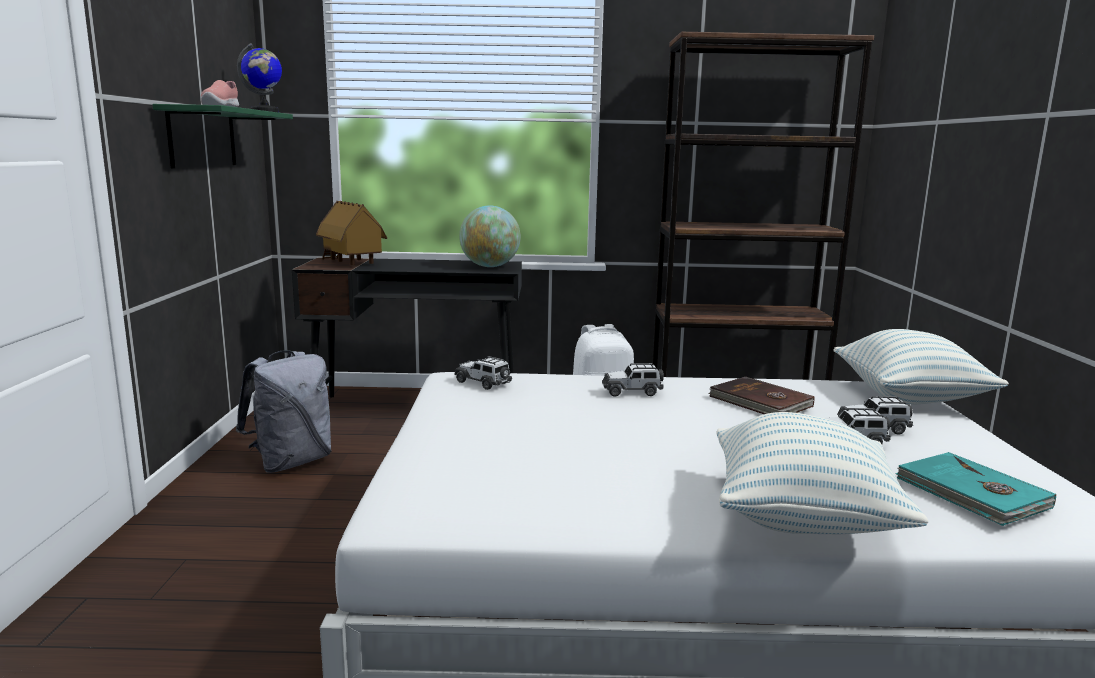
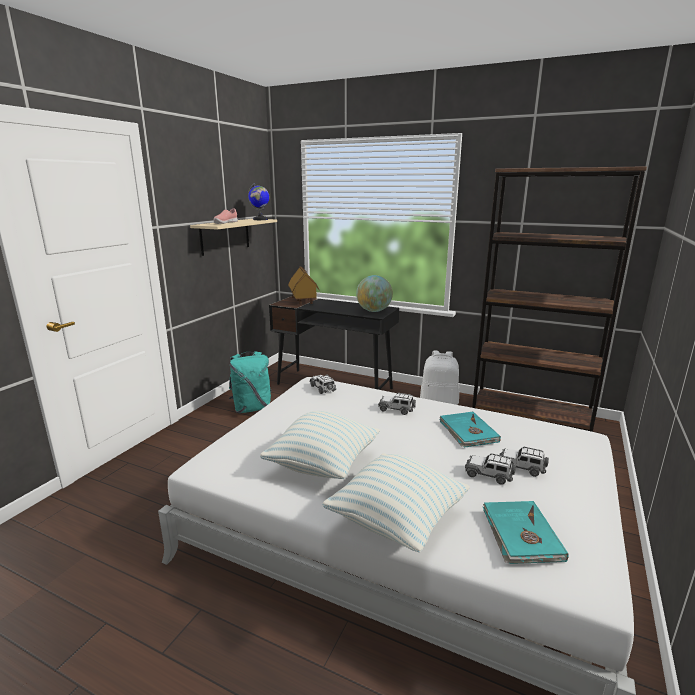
camera: 25 degrees right, 5 degrees up
(202, 138) = (225, 236): green shelf -> beige shelf
(291, 462) = (252, 408): grey backpack -> turquoise backpack
(760, 402) = (467, 432): brown book -> turquoise book
(909, 398) = (584, 448): pillow -> pillow (323, 465)

